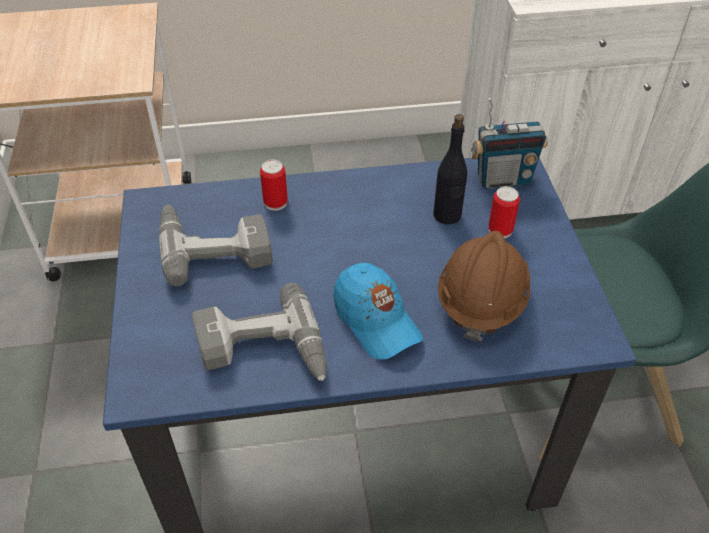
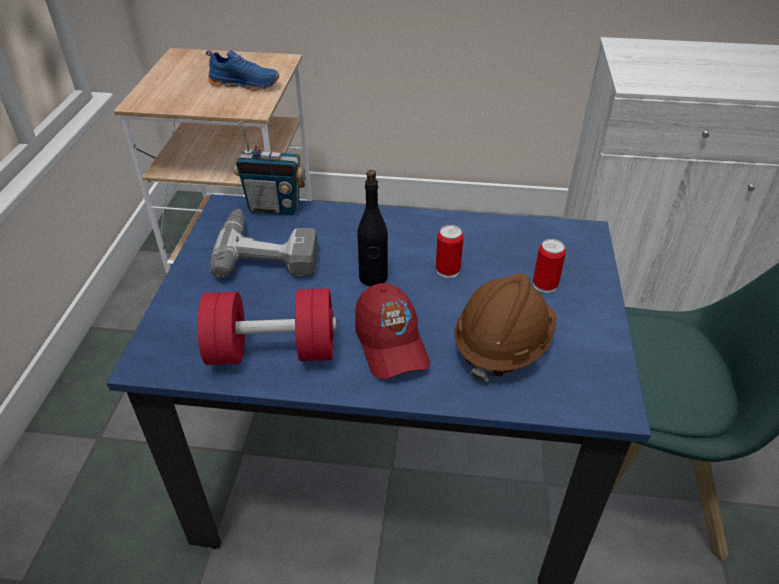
camera: 15 degrees right, 5 degrees down
(108, 49) = (245, 84): none -> blue shoe
(262, 353) = (272, 351): power drill -> red dumbbell
(275, 203) = (338, 225): can -> can (447, 270)
(376, 321) = (390, 343): blue cap -> red cap
(447, 215) = (496, 263): black bottle -> black bottle (373, 278)
(503, 179) = (564, 240): radio -> radio (275, 207)

